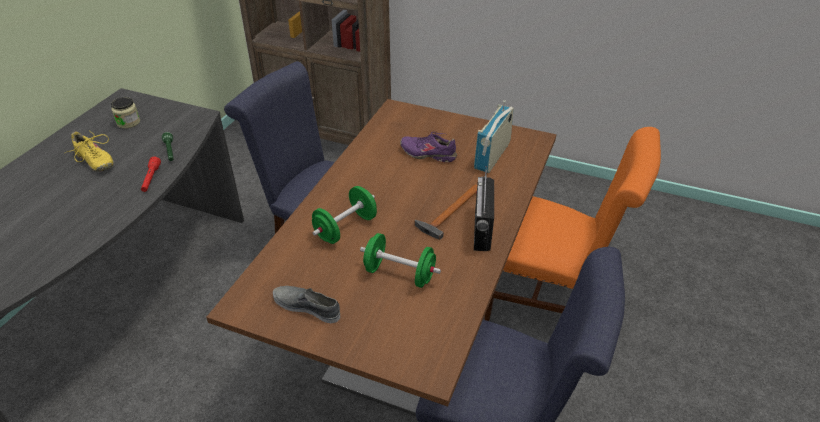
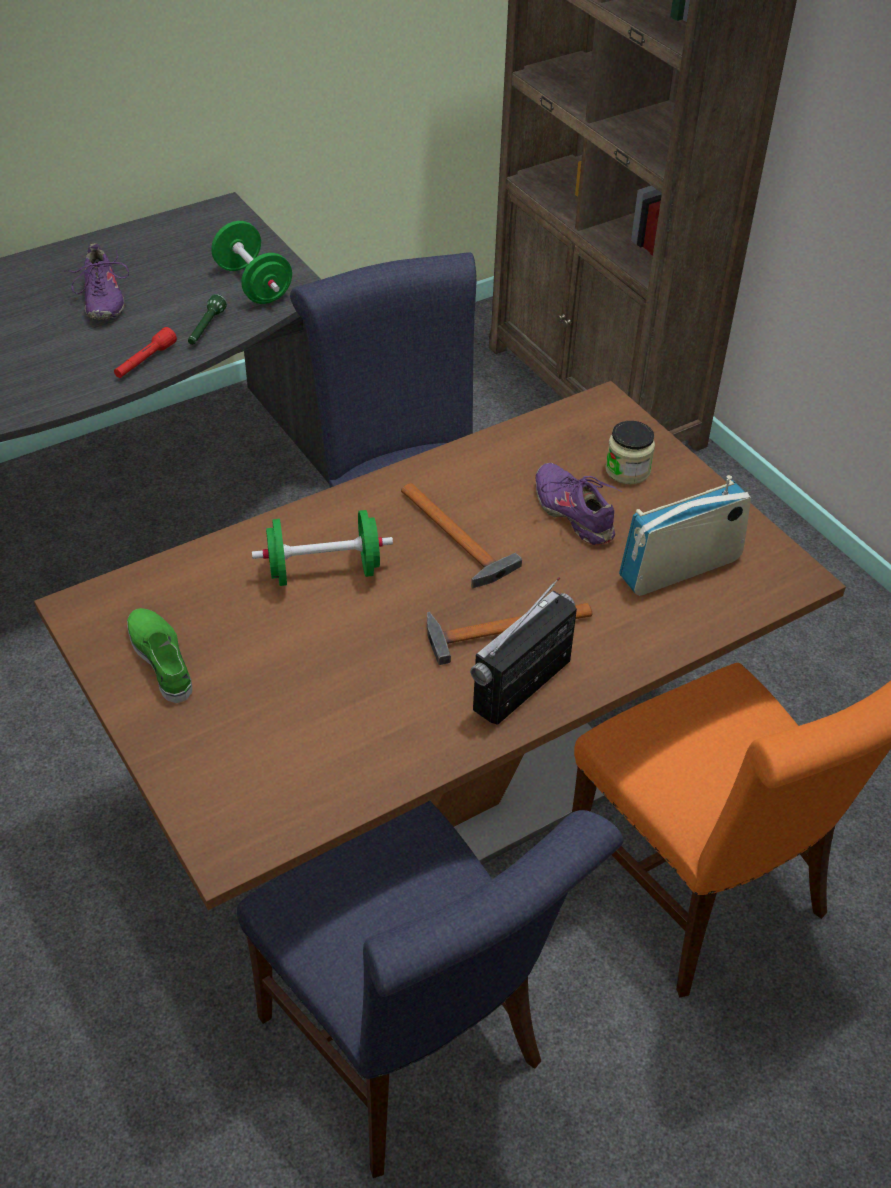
camera: 35 degrees right, 5 degrees up
(94, 161) = (102, 300): yellow shoe -> purple shoe
(128, 122) = (194, 256): jar -> jar (627, 470)
(307, 306) = (162, 659): grey shoe -> green shoe
(391, 187) = (456, 539): none -> hammer
(400, 274) = (328, 684): green dumbbell -> green dumbbell (253, 284)

